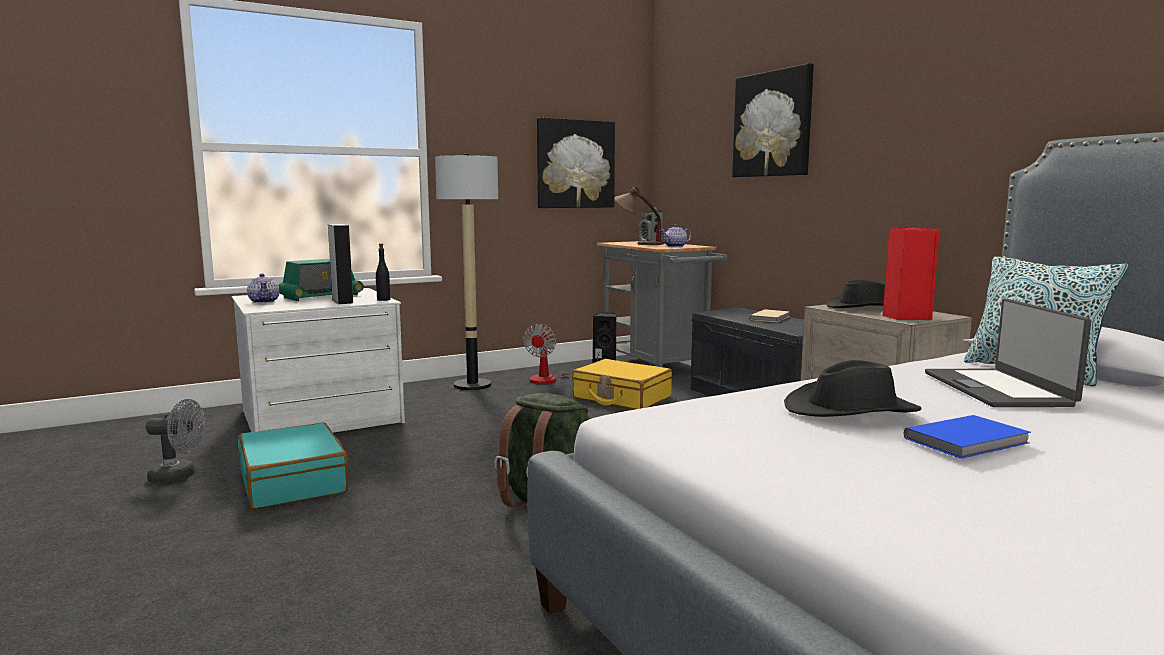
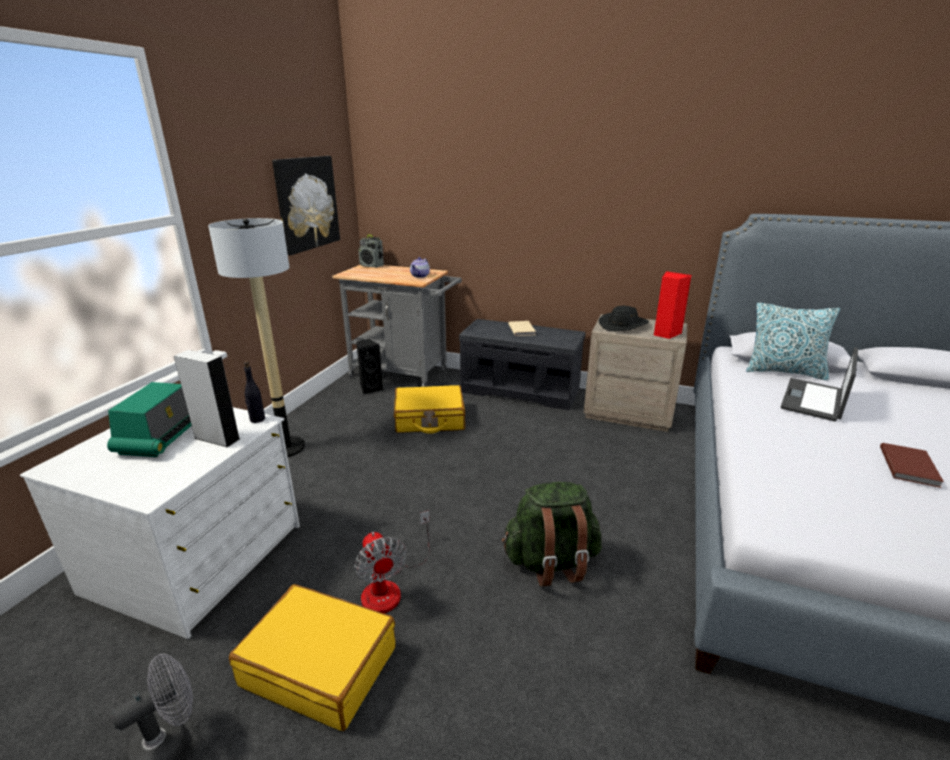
camera: 40 degrees left, 15 degrees up
(264, 301) = (113, 474): teapot -> none
(294, 482) = (320, 665): turquoise suitcase -> yellow suitcase
(553, 379) = (346, 415): fan -> fan (390, 587)
(638, 244) = (376, 274): table lamp -> none
(773, 124) = (504, 171): picture -> none
(851, 410) = (831, 459): black hat -> none
(969, 441) = (910, 466): blue book -> brown book
(998, 389) = (814, 400): laptop -> laptop turned 75 degrees clockwise

